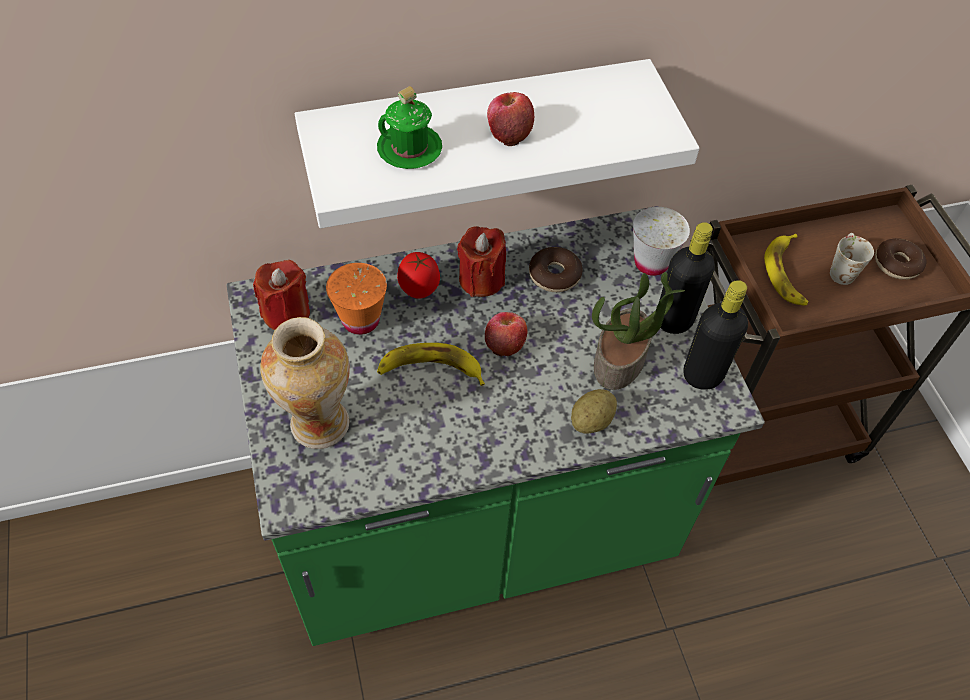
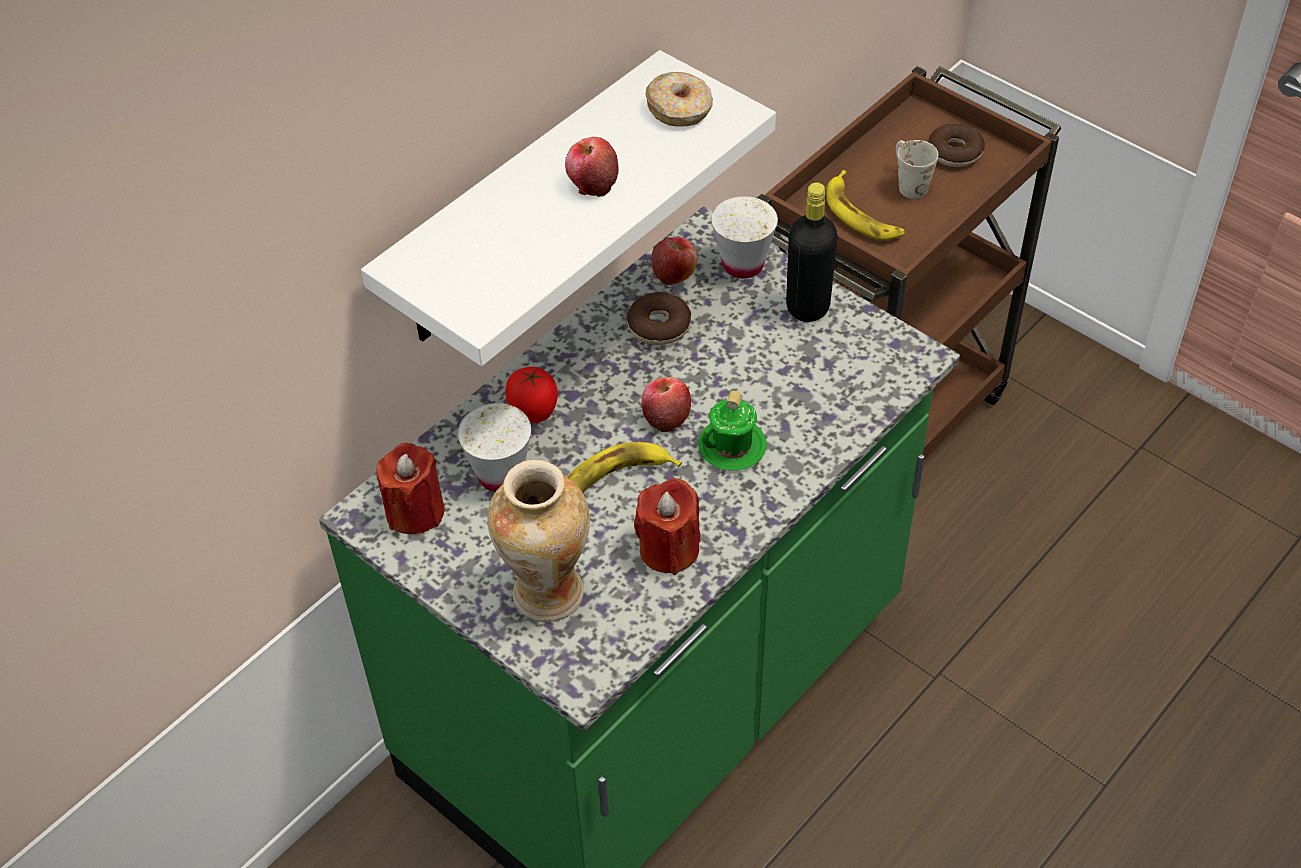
camera: 30 degrees left, 5 degrees down
(361, 320) = (500, 475): orange cup -> white cup
(409, 149) = (512, 245): green mug -> green mug (732, 446)
(481, 279) = (589, 369): red candle -> red candle (669, 549)
(591, 421) = (807, 440): potato -> none
(596, 243) = (674, 274): none -> apple
(620, 361) = (789, 372): potted plant -> none
(625, 109) = (680, 109): none -> donut
(703, 375) = (873, 342): black bottle -> none

